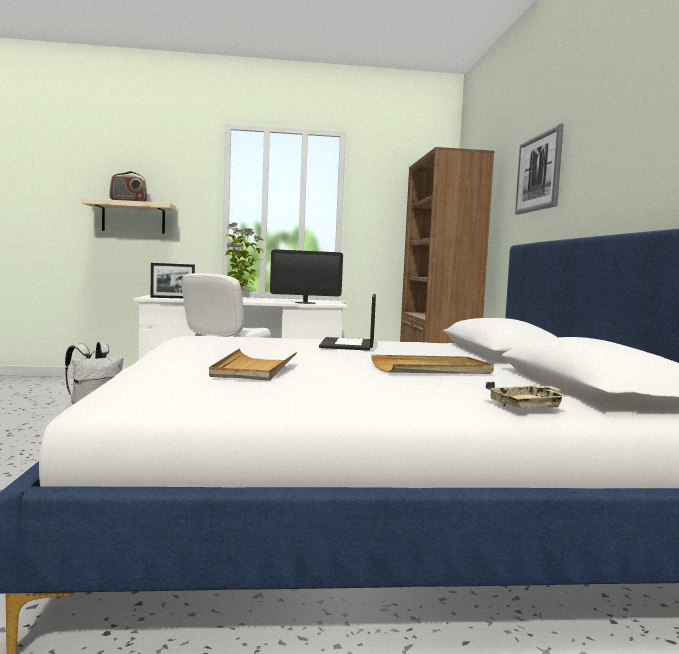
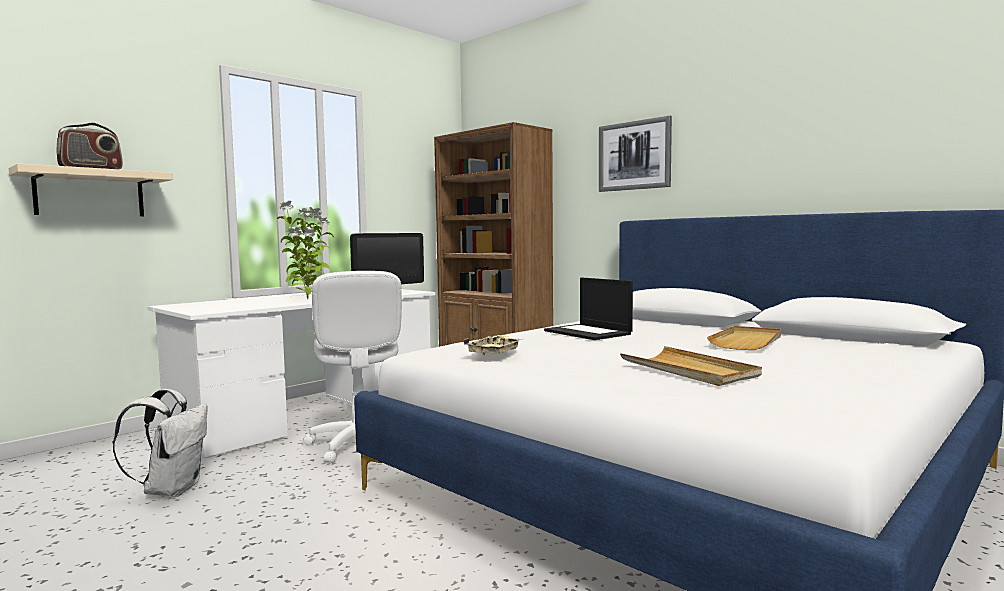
camera: 40 degrees left, 0 degrees up
(172, 298) = (230, 308): picture frame -> none
(528, 406) = (914, 354): beige tray -> beige tray (495, 352)

